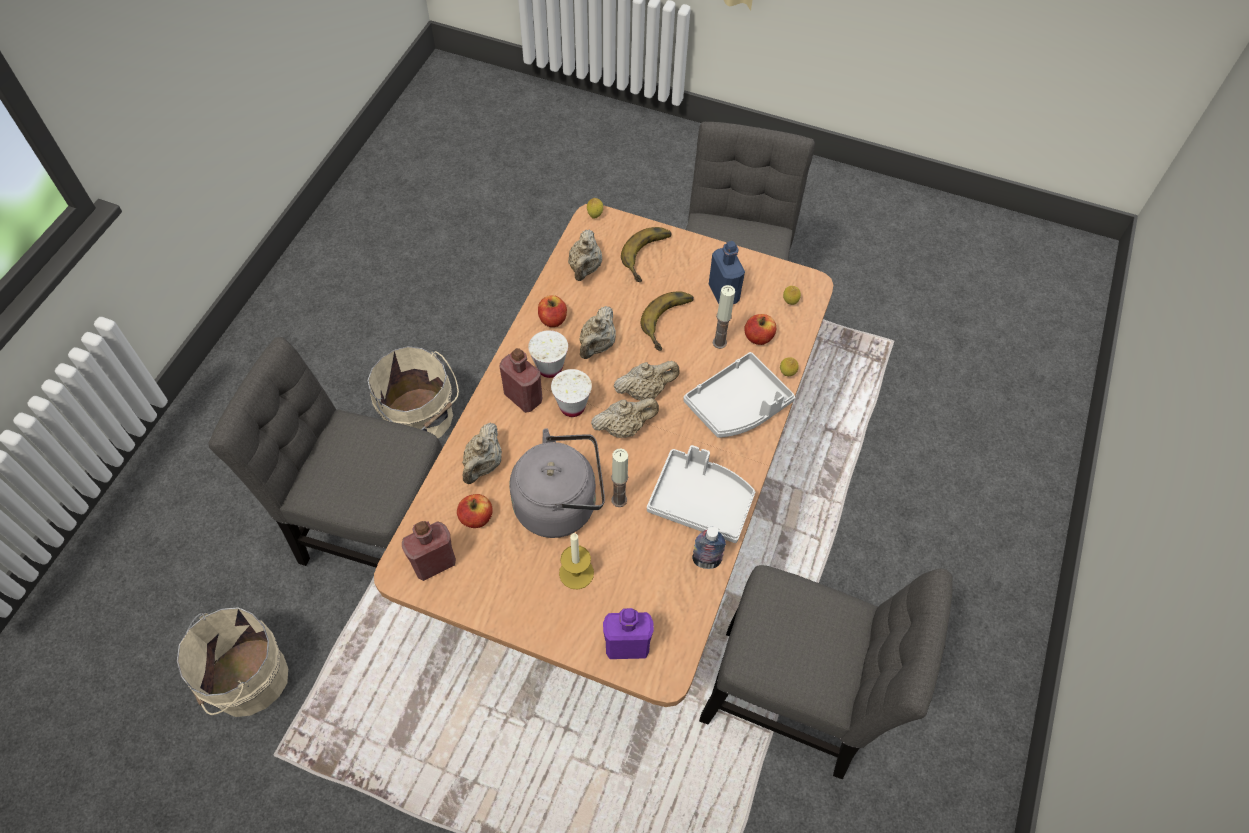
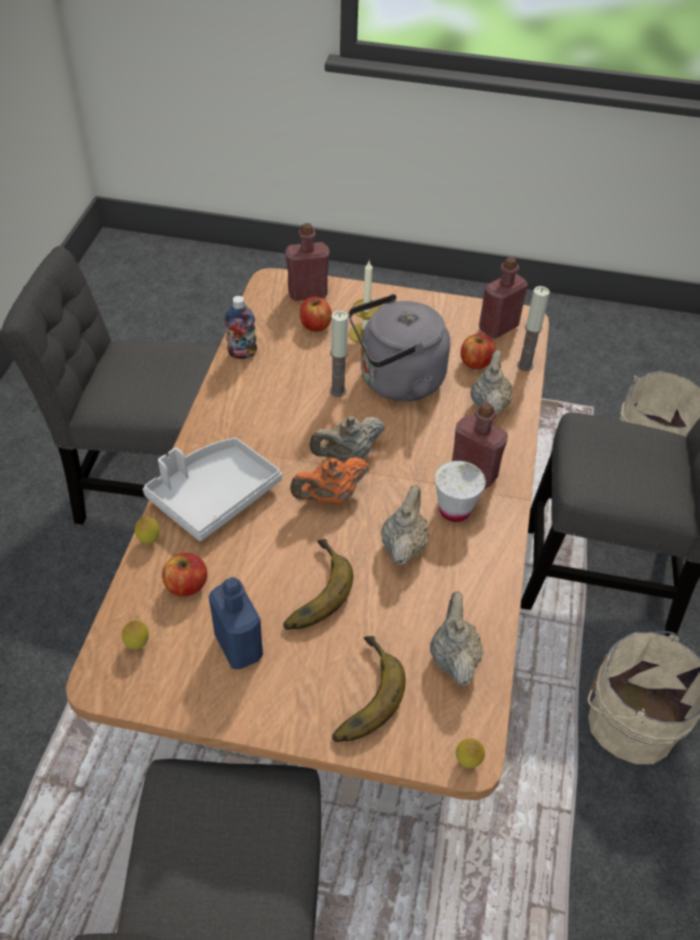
camera: 170 degrees right, 10 degrees down
(553, 319) = (473, 573): apple -> apple (315, 325)
(572, 407) = (413, 471): white cup -> none
(627, 646) = (307, 293): purple bottle -> red bottle
(645, 391) = (330, 498): beige teapot -> orange teapot
(701, 501) = (251, 398): grey tray -> none
(719, 342) = (241, 570): candle -> candle (525, 365)

